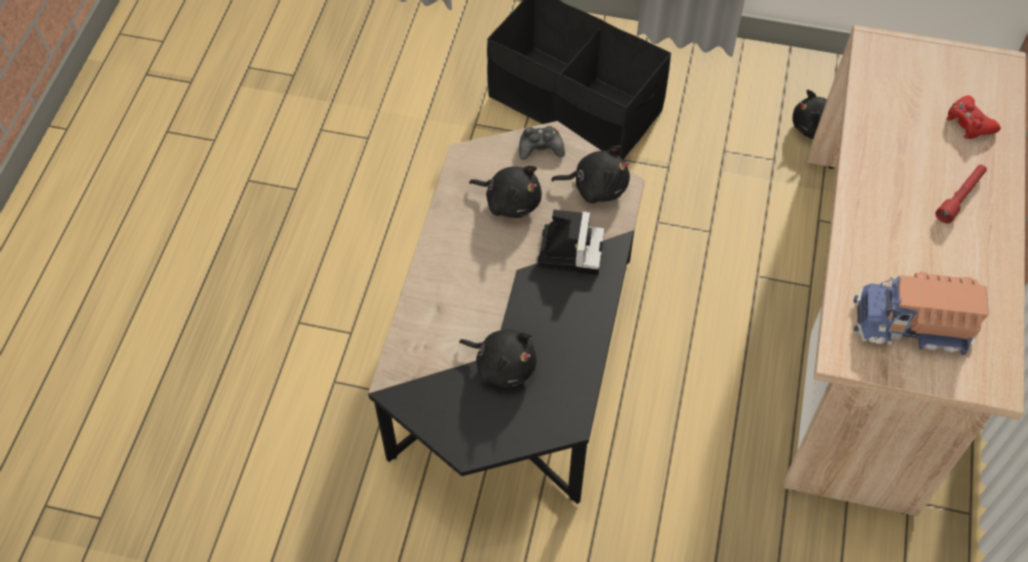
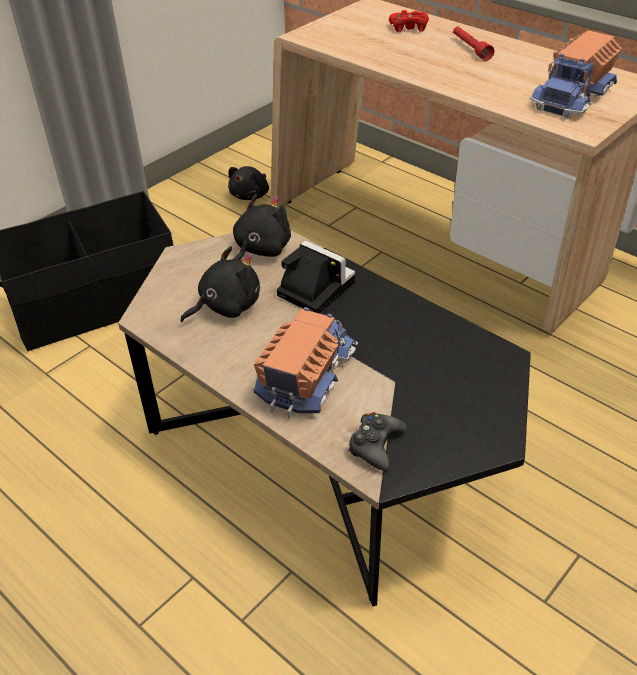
camera: 60 degrees left, 15 degrees down
(465, 292) = (305, 375): none -> toy truck
(502, 365) = (412, 379): black plush toy -> none
(540, 147) = (184, 266): black game controller -> black game controller (375, 445)

